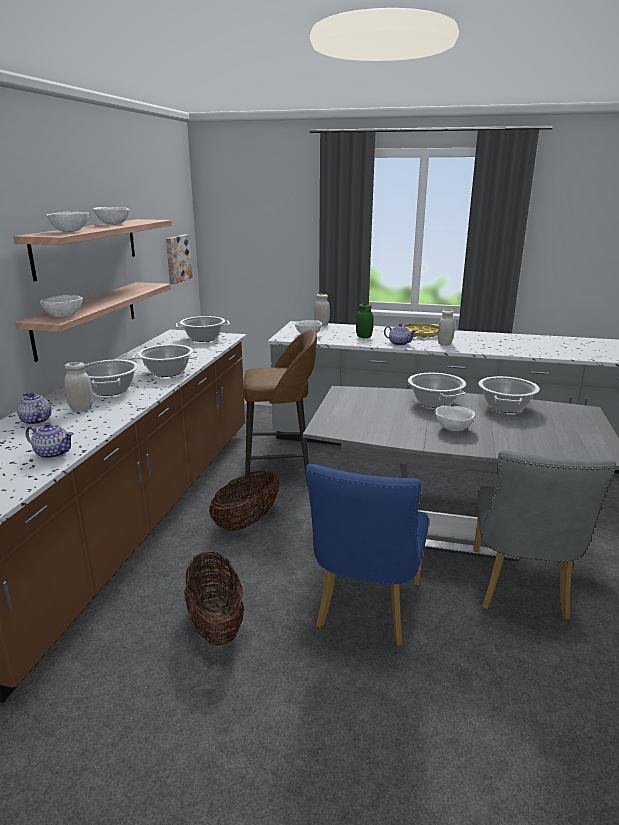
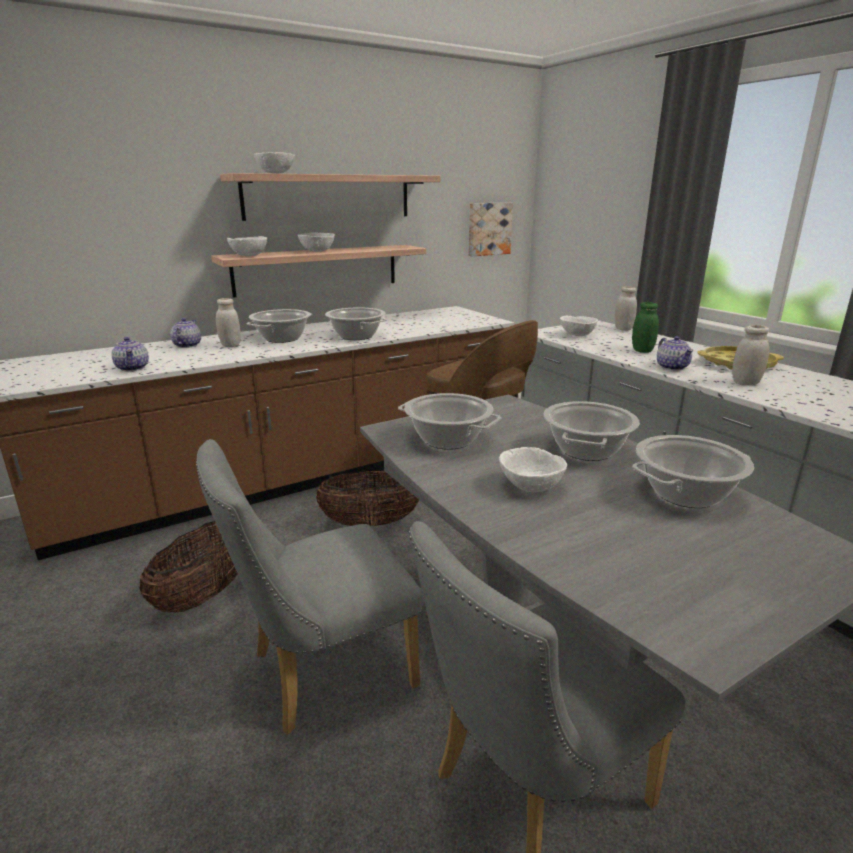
camera: 45 degrees right, 0 degrees up
(113, 224) = (356, 174): white bowl -> white bowl (317, 251)
(203, 338) = (462, 318): cooking pot -> cooking pot (447, 440)
(366, 610) = (321, 673): blue chair -> grey chair

